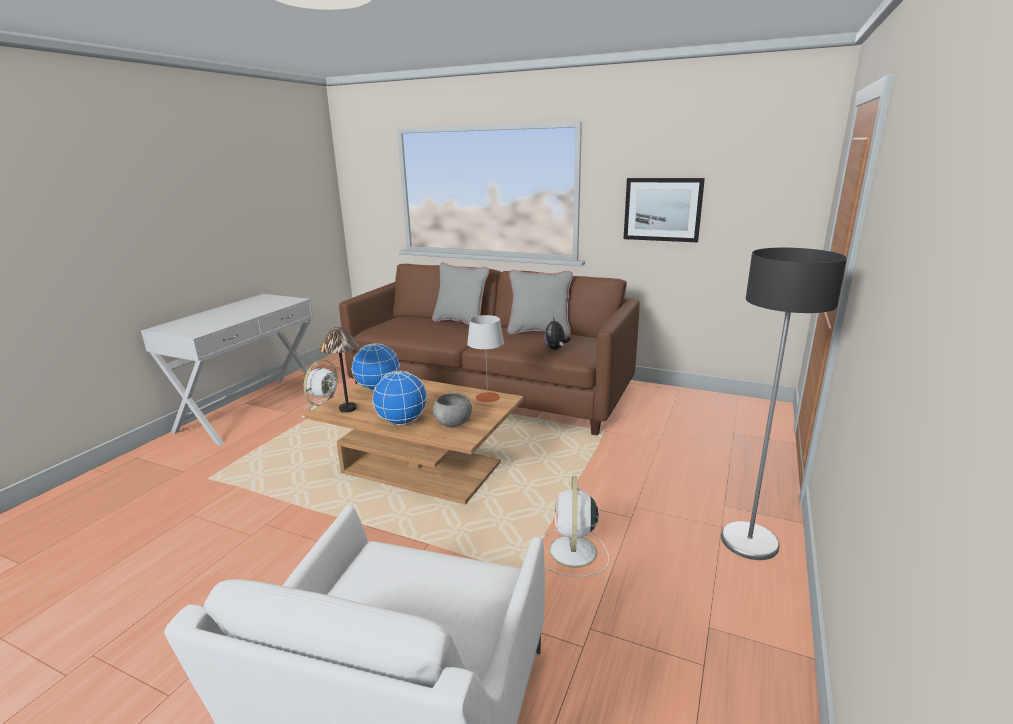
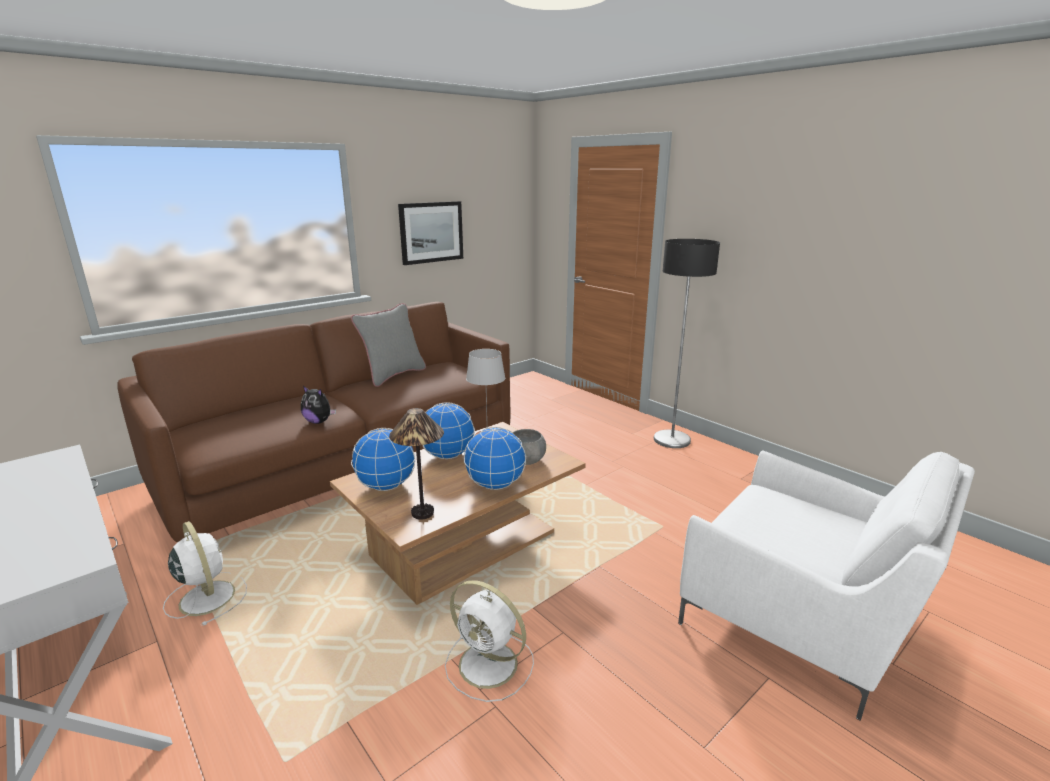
camera: 65 degrees left, 0 degrees up
(438, 393) = (448, 456): none -> globe
(461, 322) = (291, 399): grey pillow -> none
(556, 348) = (446, 379): plush toy -> plush toy (319, 422)
(573, 553) = (650, 500): white fan -> white fan (490, 665)

